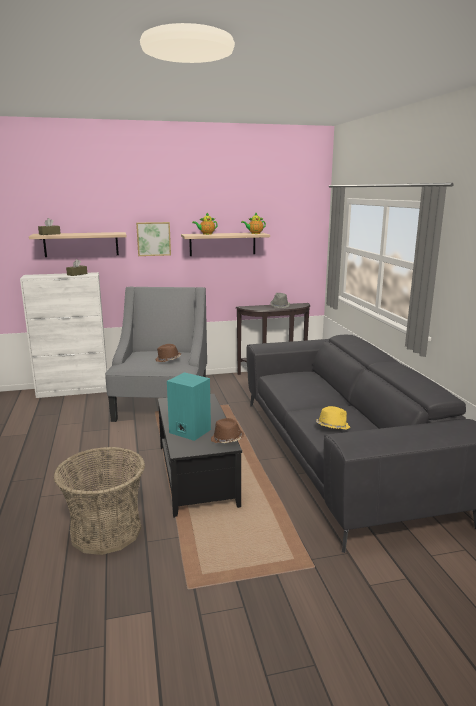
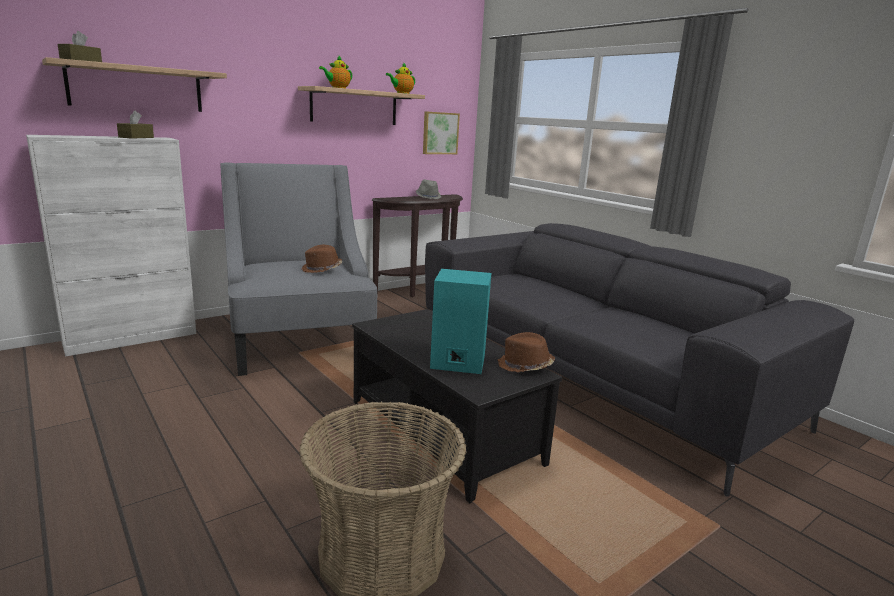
camera: 25 degrees left, 0 degrees up
(153, 238) = (257, 89): picture -> picture (439, 133)
(332, 427) = (632, 332): yellow hat -> none

